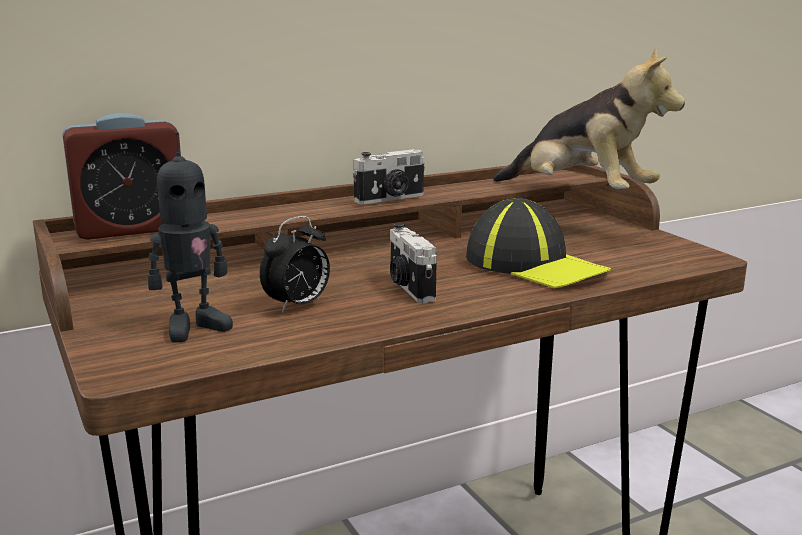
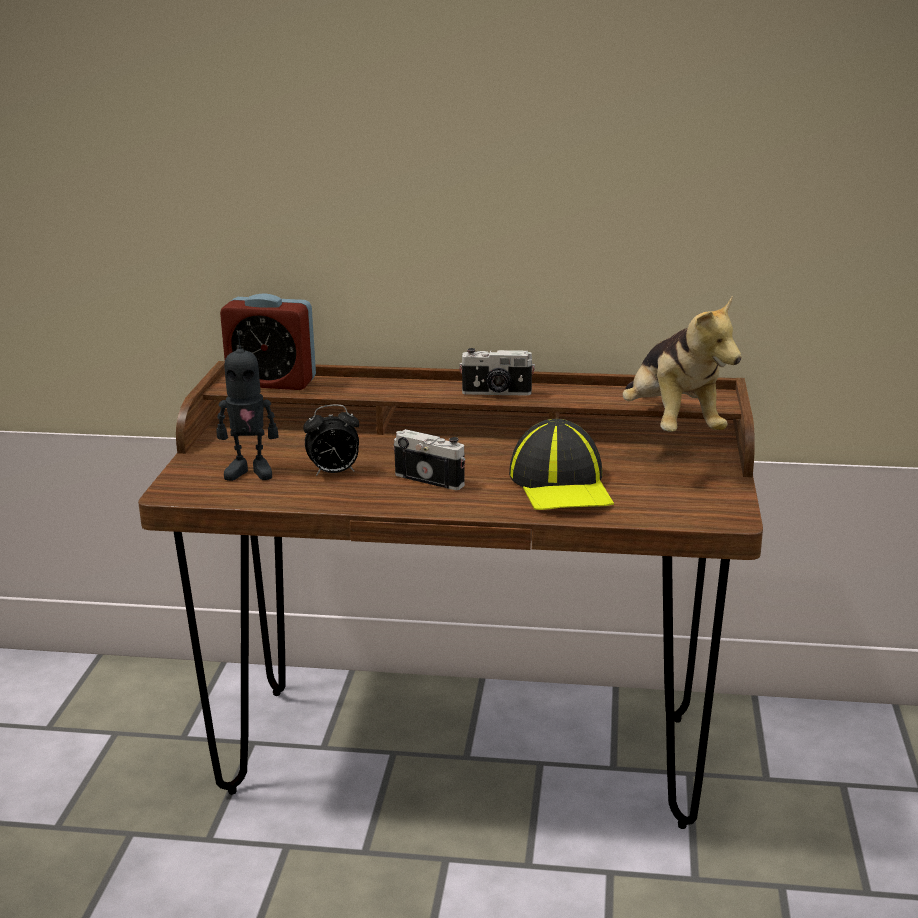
camera: 35 degrees right, 5 degrees up
(409, 288) = (431, 479): camera -> camera turned 105 degrees clockwise

